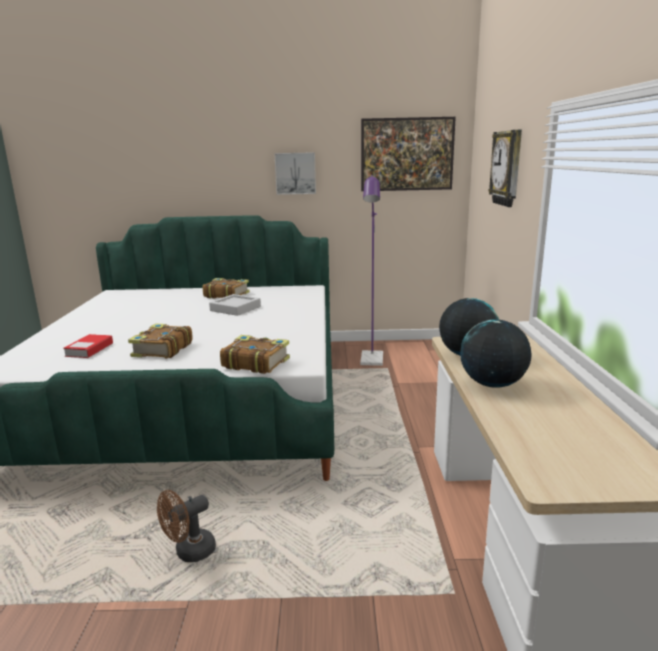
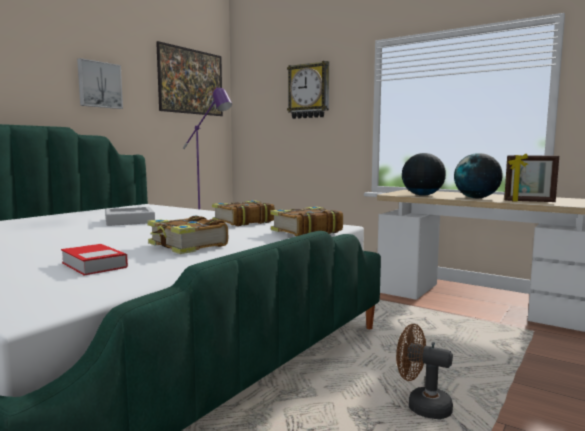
camera: 55 degrees left, 10 degrees down
(189, 552) = (422, 406): brown fan -> brown fan turned 120 degrees clockwise
(226, 295) = (70, 218): book -> book (242, 221)
(510, 419) = (529, 201): none -> picture frame

